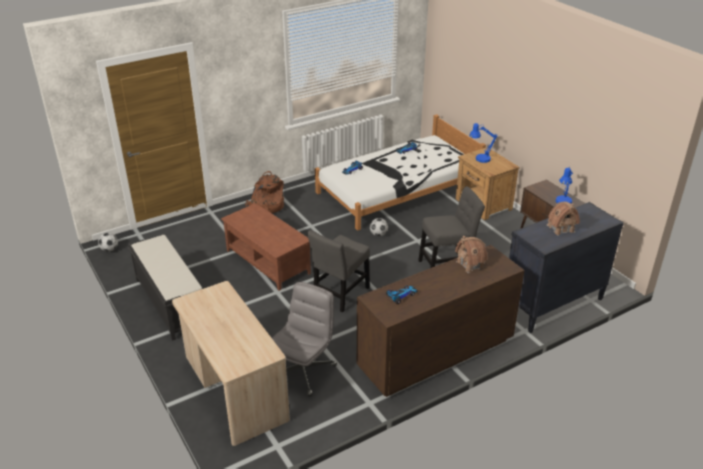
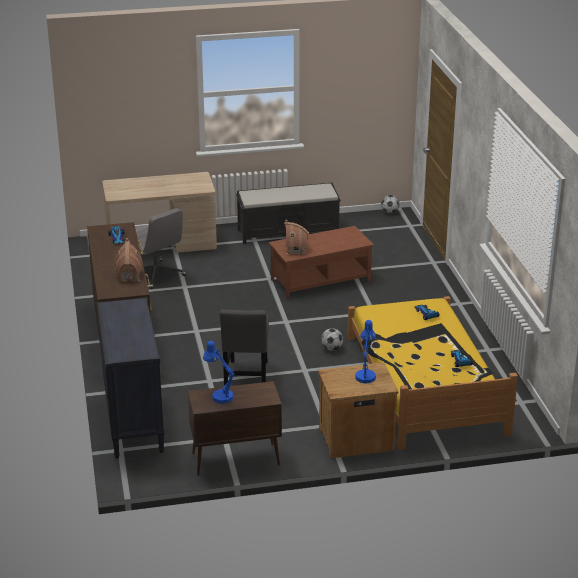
camera: 110 degrees right, 5 degrees down
(266, 206) = (429, 293): brown backpack -> none
(340, 295) = (242, 307): grey chair -> none
(398, 190) = (424, 384): white bed -> yellow bed
(560, 228) = (127, 323): toy house -> toy house (296, 250)

